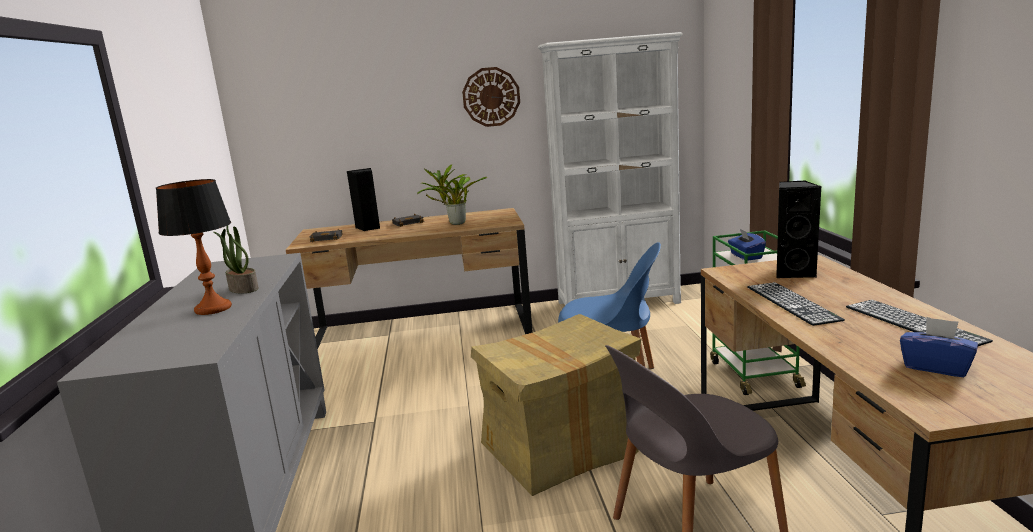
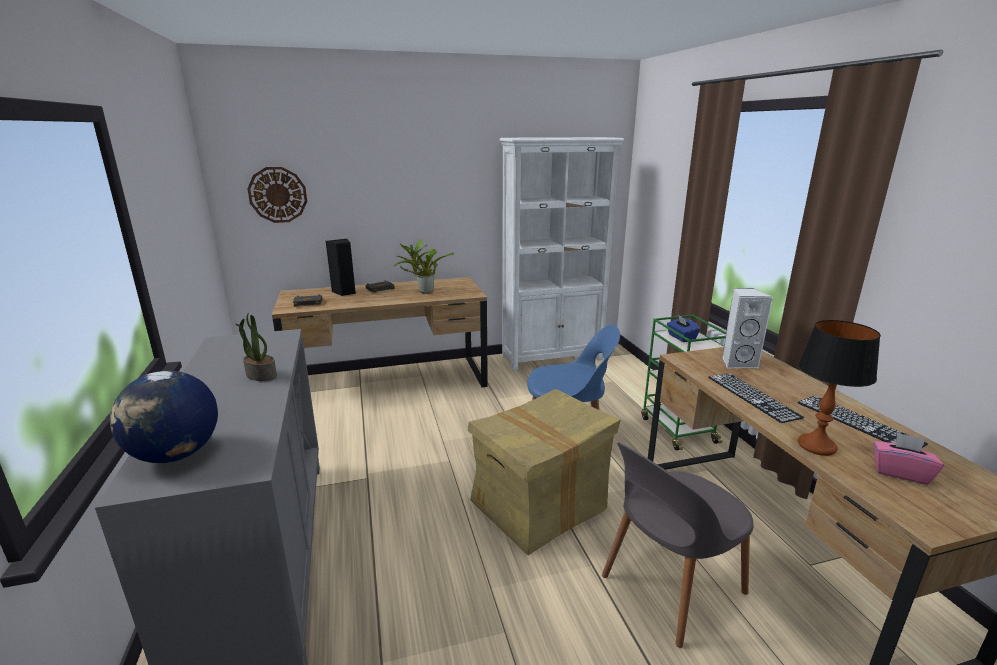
camera: 10 degrees left, 5 degrees up
(139, 347) = (175, 455): none -> globe
(214, 308) = (239, 401): table lamp -> table lamp (817, 445)
(491, 97) = (456, 180): wall clock -> wall clock (278, 195)
(793, 273) = (737, 362): black speaker -> white speaker
(936, 367) = (900, 472): blue tissue box -> pink tissue box

